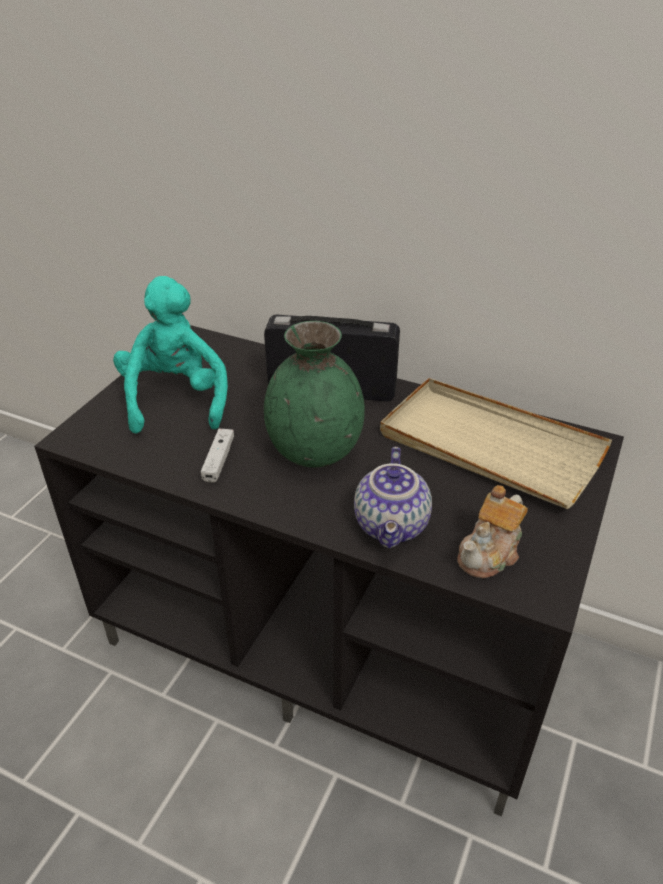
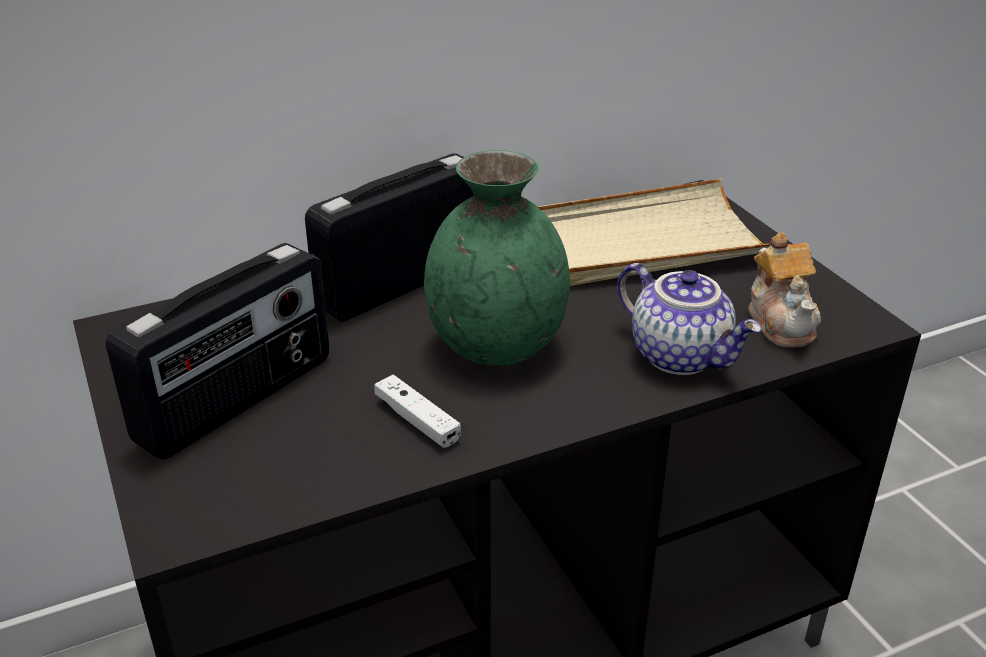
camera: 50 degrees left, 5 degrees down
(175, 399) = (238, 400): turquoise plush toy -> radio

